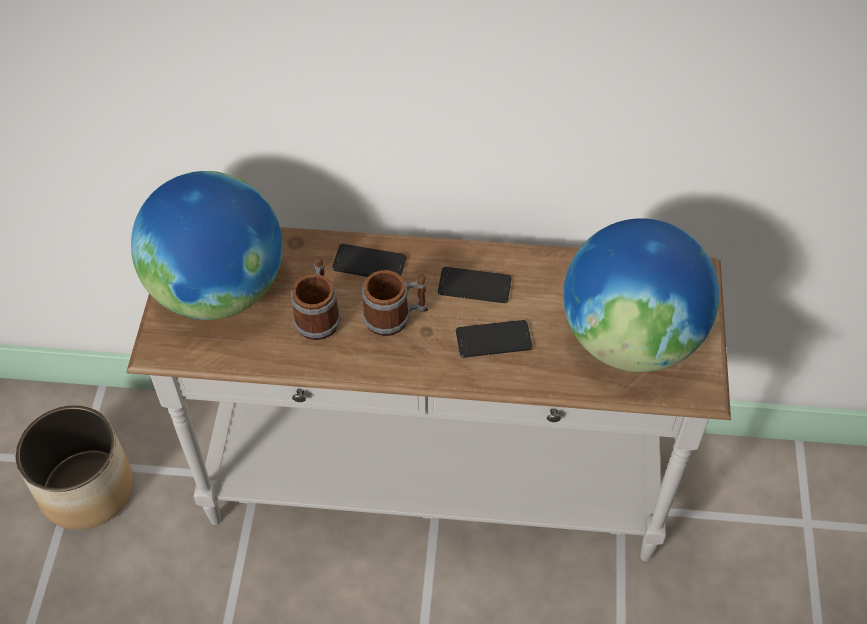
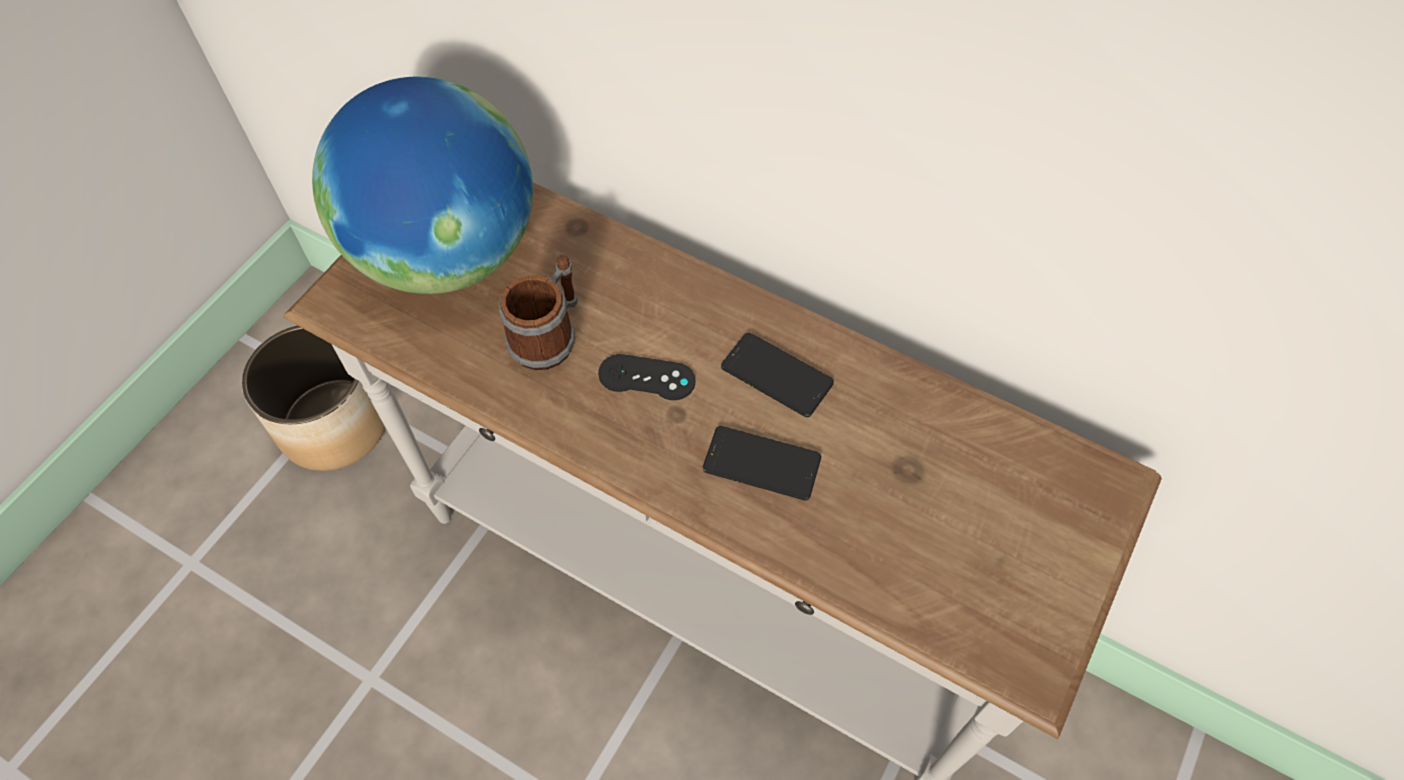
camera: 25 degrees right, 5 degrees up
(369, 263) = (653, 290): phone -> none
(395, 317) = (646, 377): mug -> black game controller
(630, 338) = (962, 543): globe -> none

